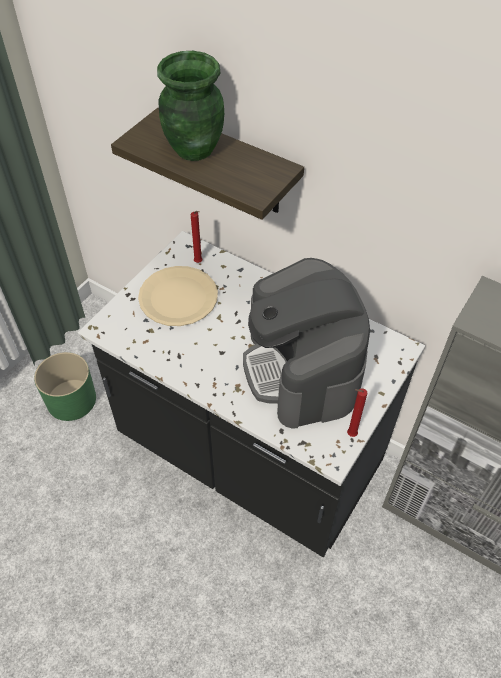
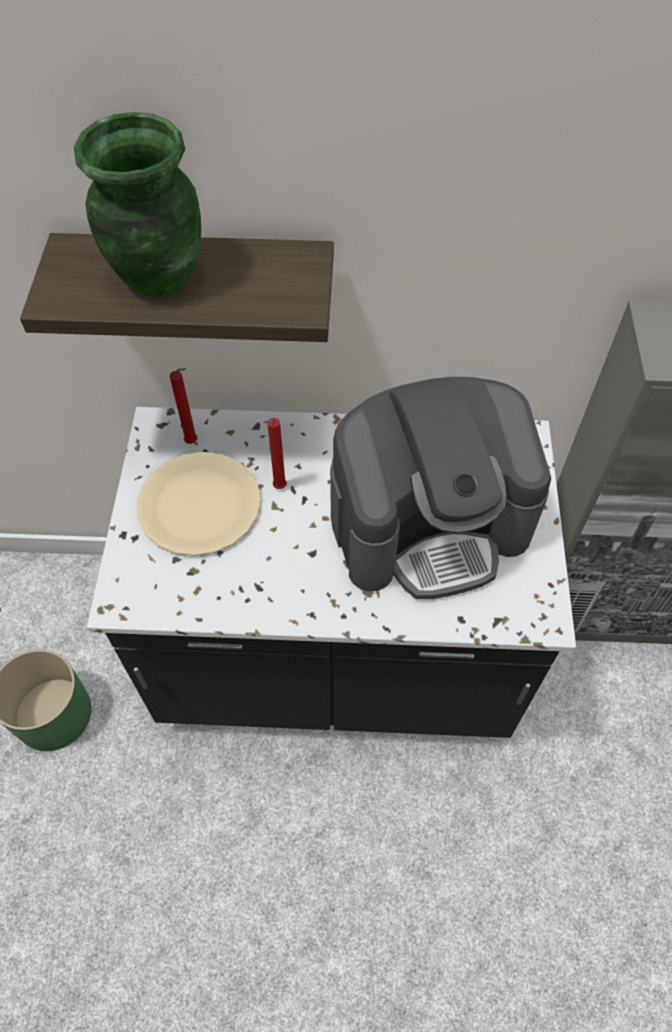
camera: 30 degrees left, 5 degrees up
(302, 369) = (429, 524): coffee machine -> coffee machine turned 60 degrees counterclockwise
(350, 434) = (544, 579): red candle -> red candle (278, 488)

